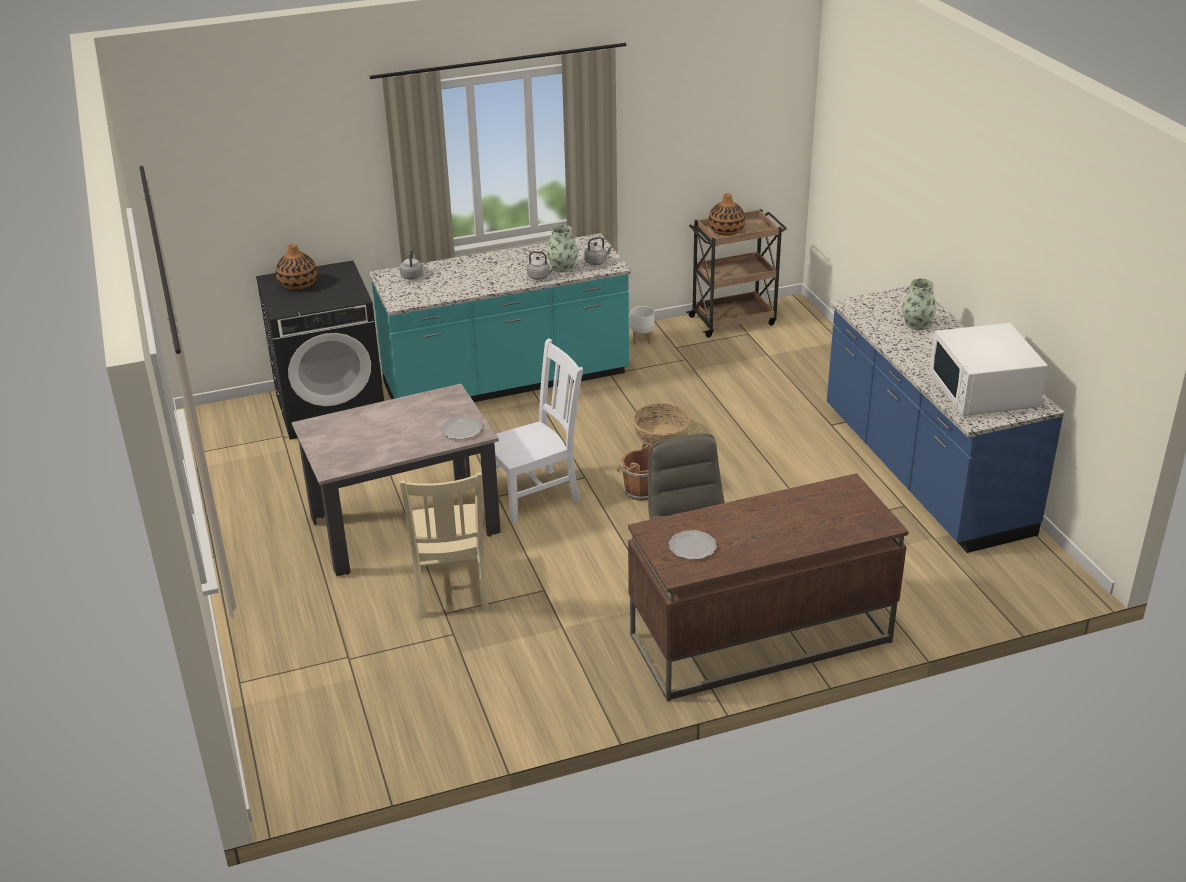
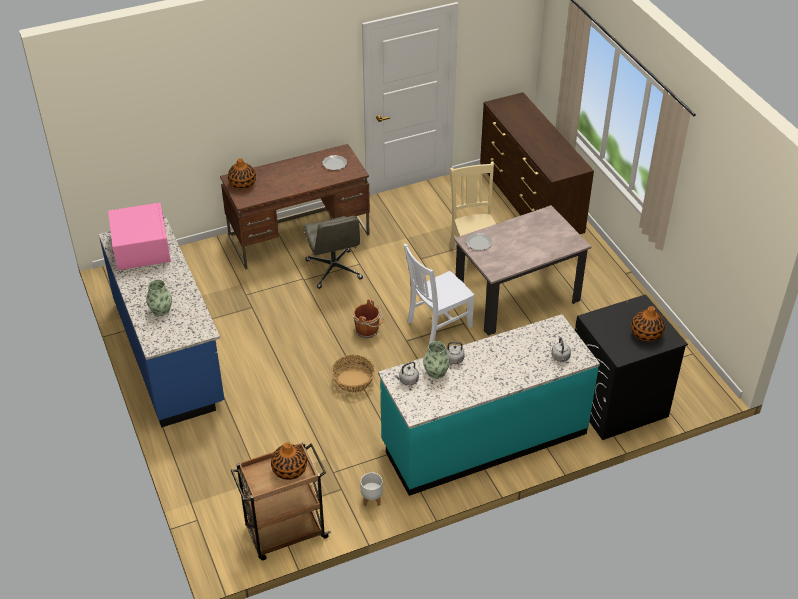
camera: 175 degrees right, 10 degrees up
(309, 690) = (530, 202): none -> brown dresser
(860, 514) = (242, 184): none -> vase
(983, 391) = (142, 248): white microwave -> pink microwave

